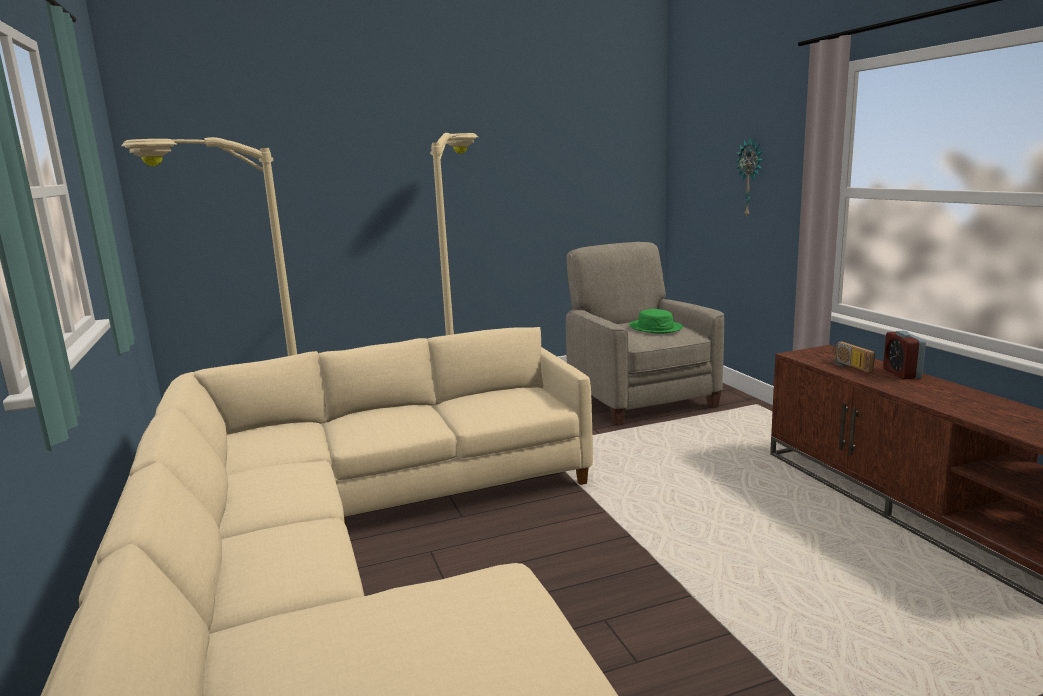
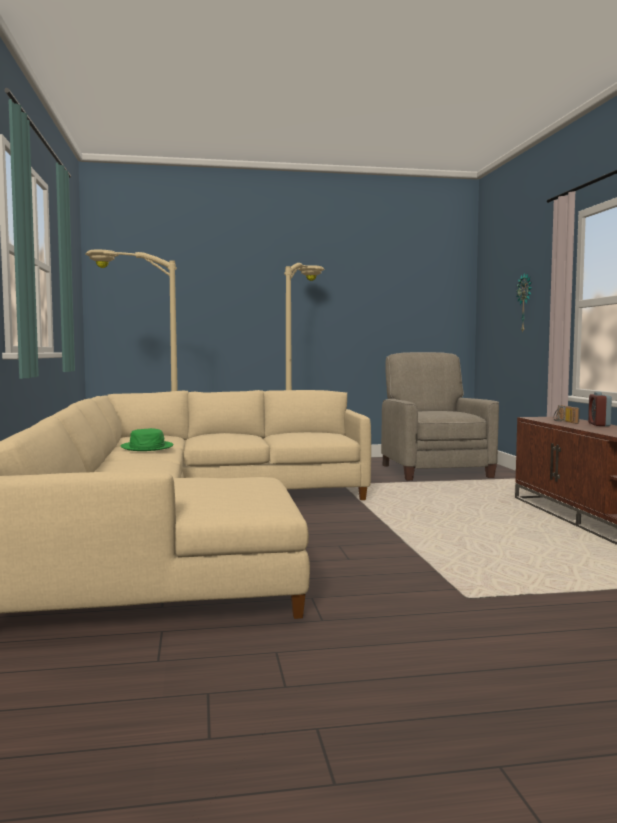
camera: 10 degrees right, 10 degrees down
(655, 327) = (446, 412): green hat -> green hat (147, 447)

